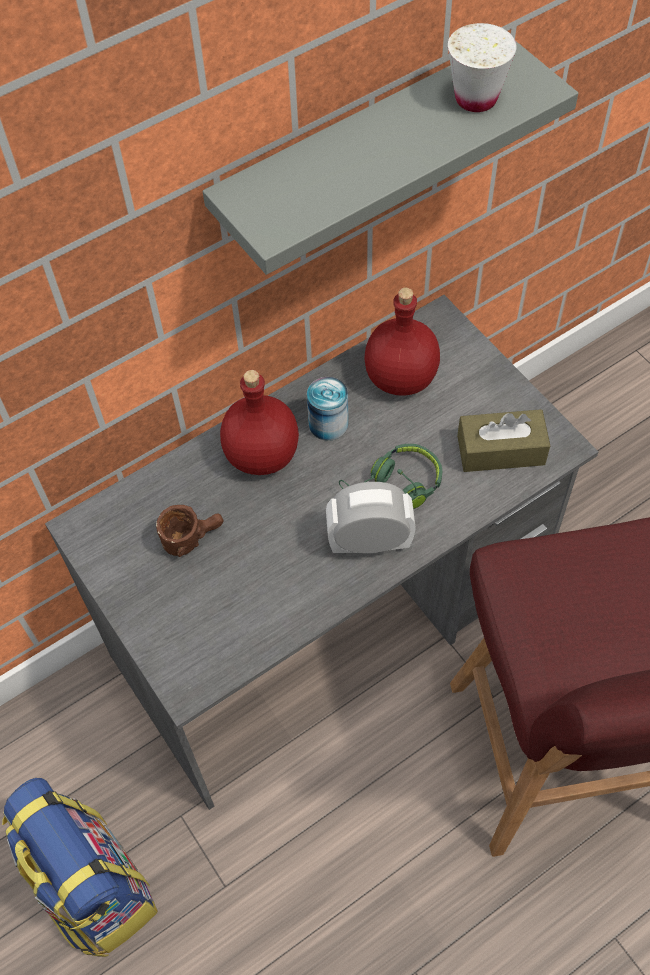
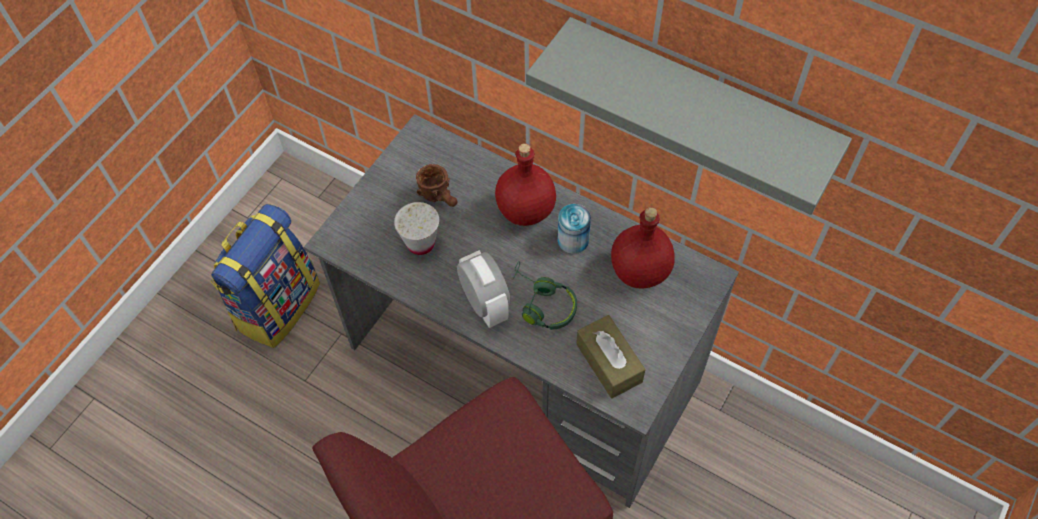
camera: 65 degrees right, 0 degrees up
(476, 98) = (761, 139): white cup -> white cup (421, 243)

